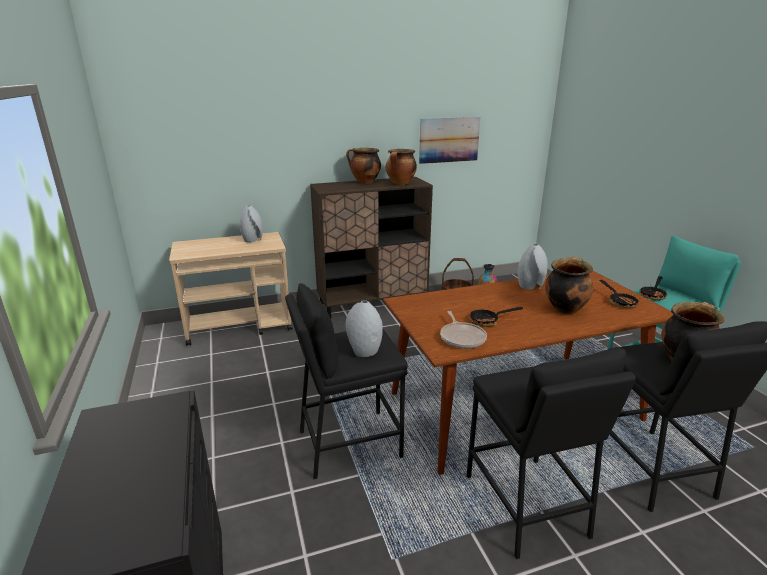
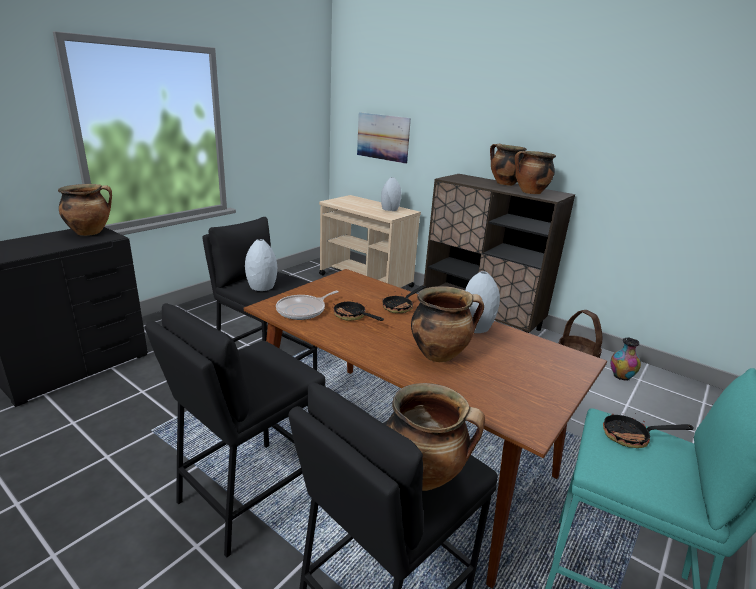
camera: 55 degrees right, 0 degrees up
(124, 419) = (90, 232): none -> cooking pot
(449, 140) = (635, 157): picture -> picture (383, 137)
(619, 302) = (518, 392): frying pan -> frying pan (400, 306)

